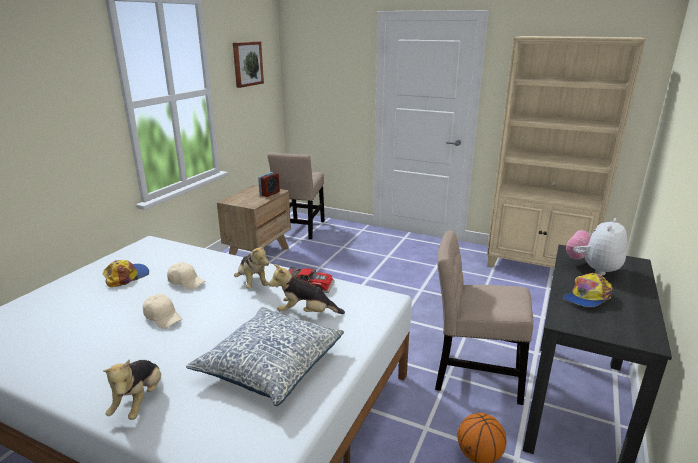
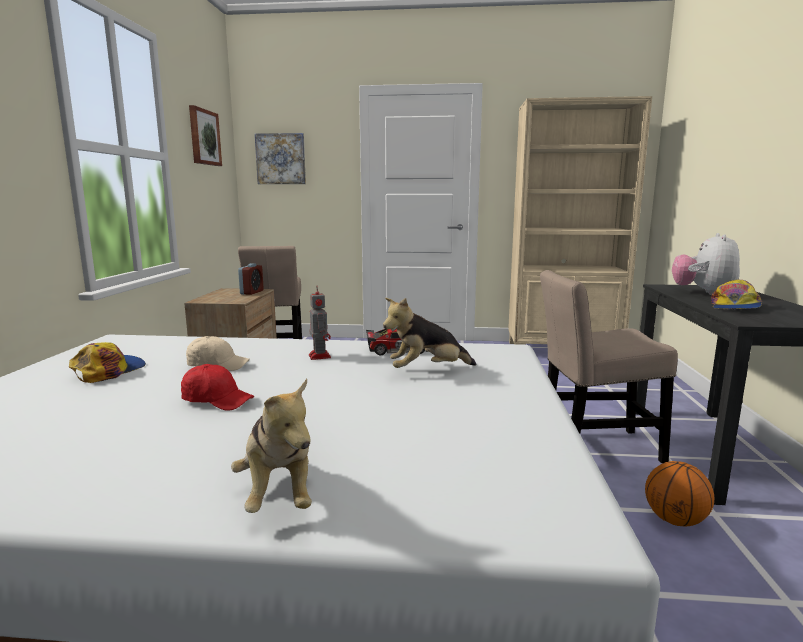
camera: 20 degrees left, 10 degrees down
(163, 317) = (217, 400): beige cap -> red cap
(252, 283) = (319, 356): plush toy -> toy robot
(270, 365) = (443, 419): pillow -> none
(314, 73) = (281, 159): none -> picture

